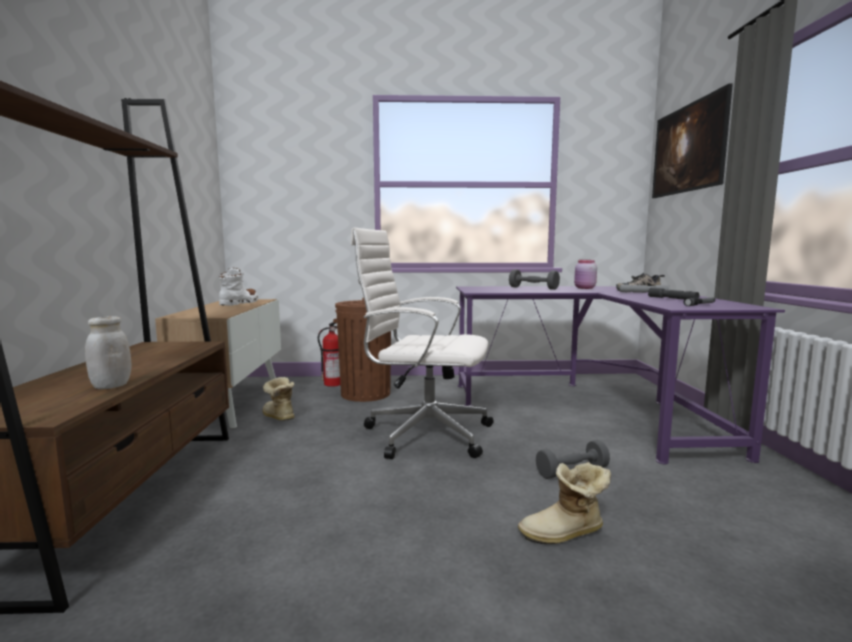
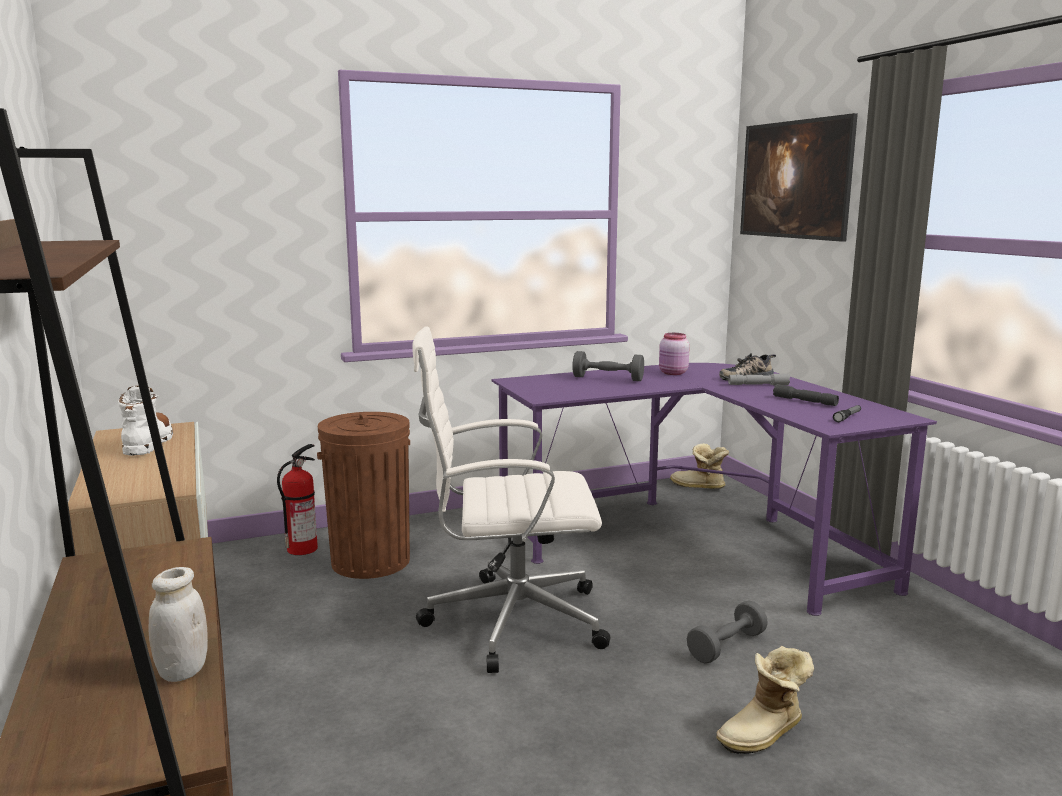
camera: 20 degrees left, 5 degrees up
(277, 417) = (265, 630): boot -> boot (698, 487)

